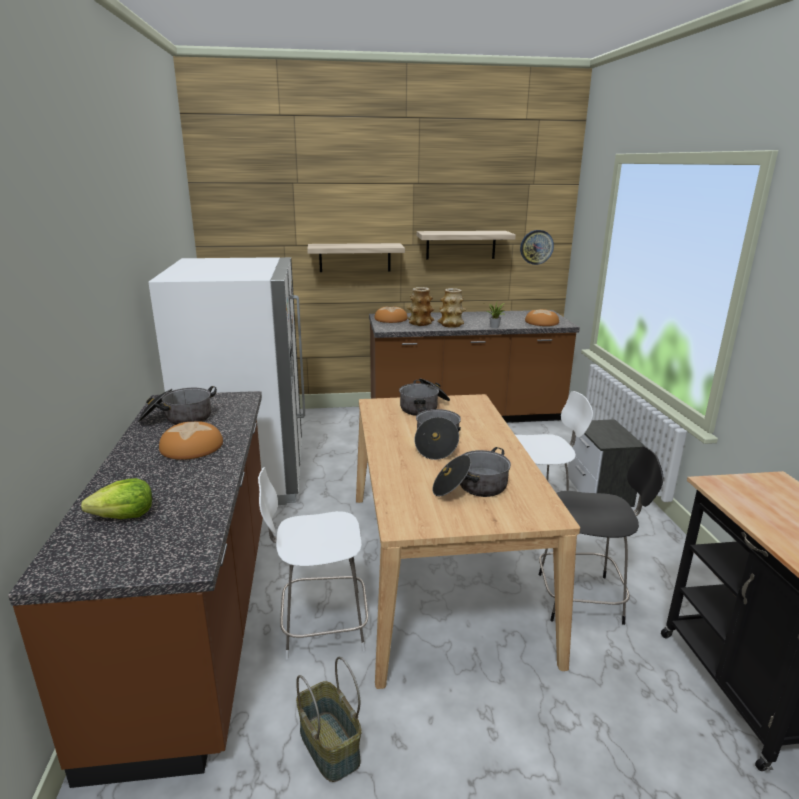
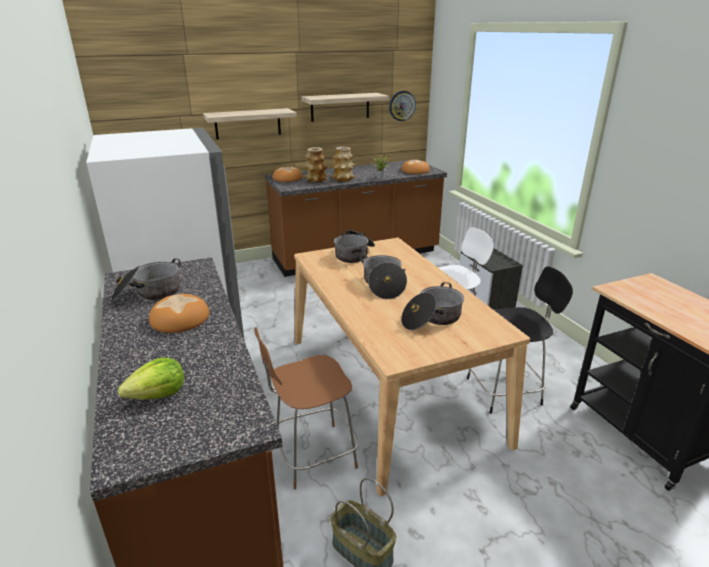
camera: 15 degrees left, 5 degrees up
(320, 627) = (312, 456): white chair -> brown chair

